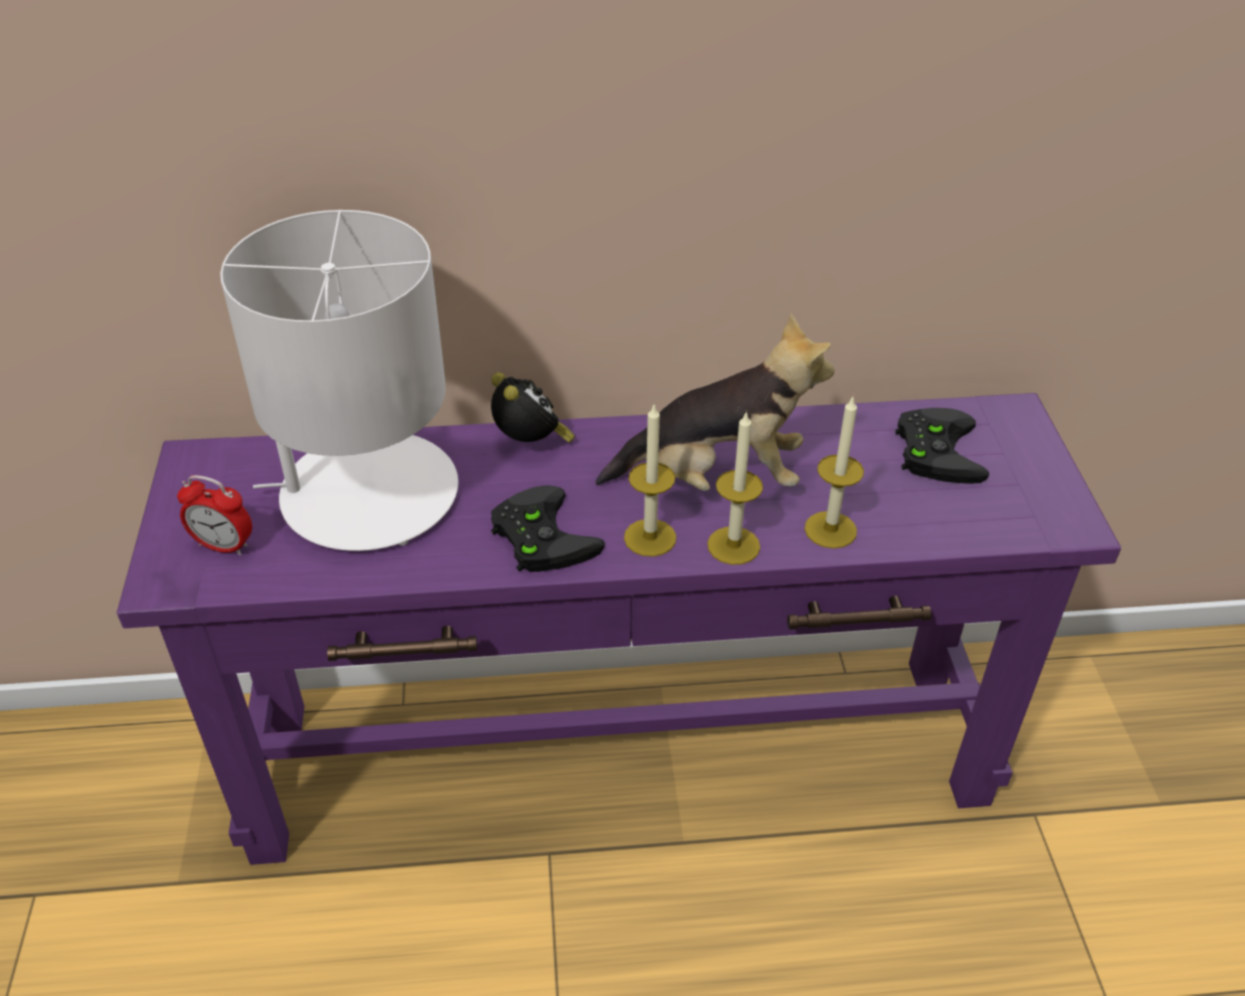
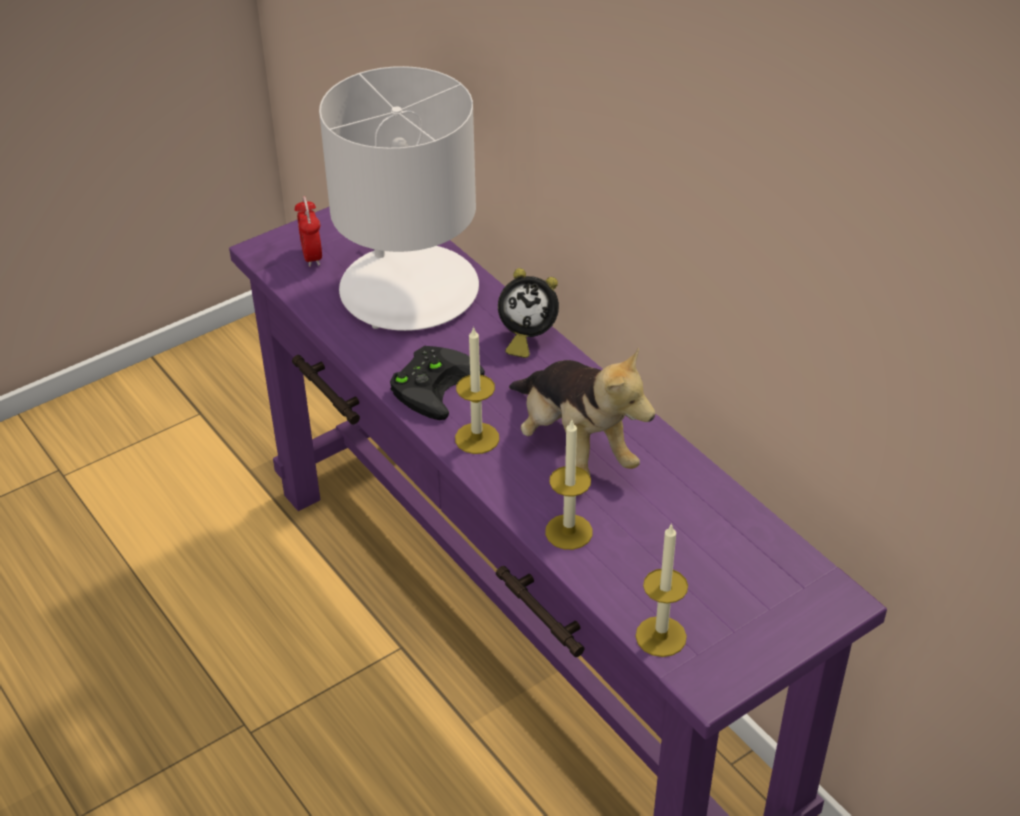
camera: 60 degrees right, 0 degrees up
(531, 444) = (525, 338): alarm clock -> alarm clock turned 60 degrees clockwise
(733, 545) = (505, 484): candle -> candle (661, 636)
(934, 449) = (730, 562): black game controller -> none

